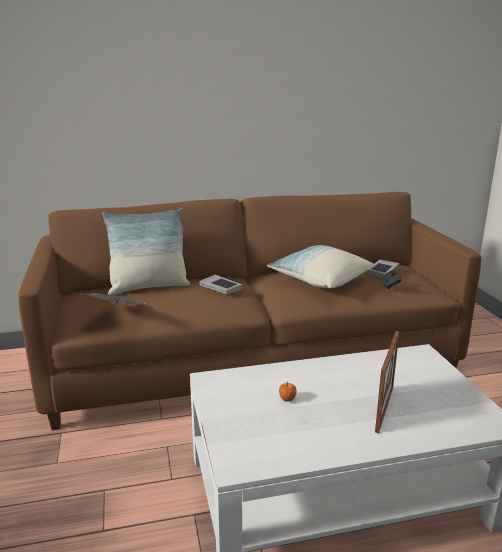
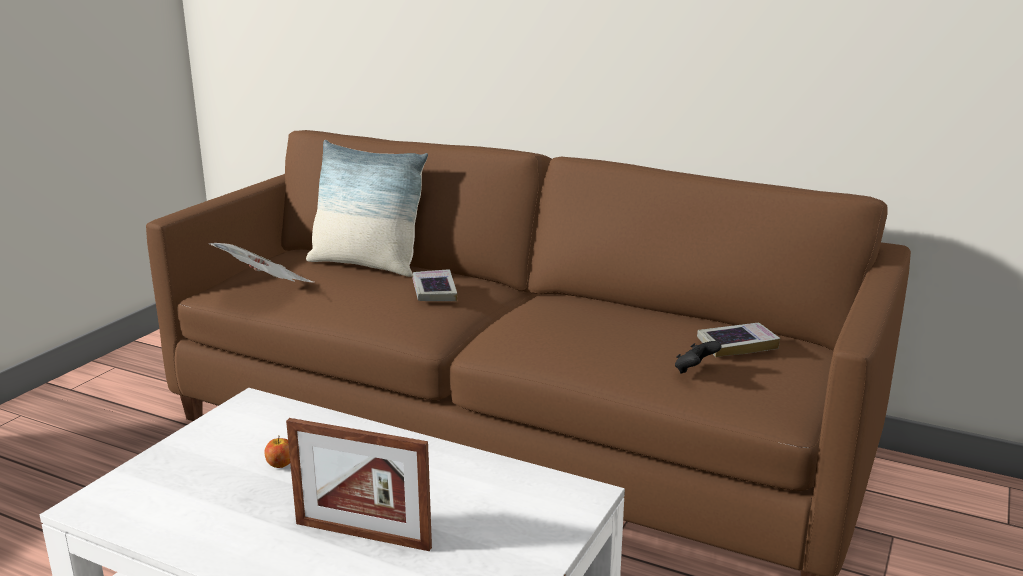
camera: 40 degrees right, 0 degrees up
(320, 280) = (597, 324): pillow -> none
(384, 408) = (362, 535): picture frame -> picture frame turned 45 degrees clockwise

